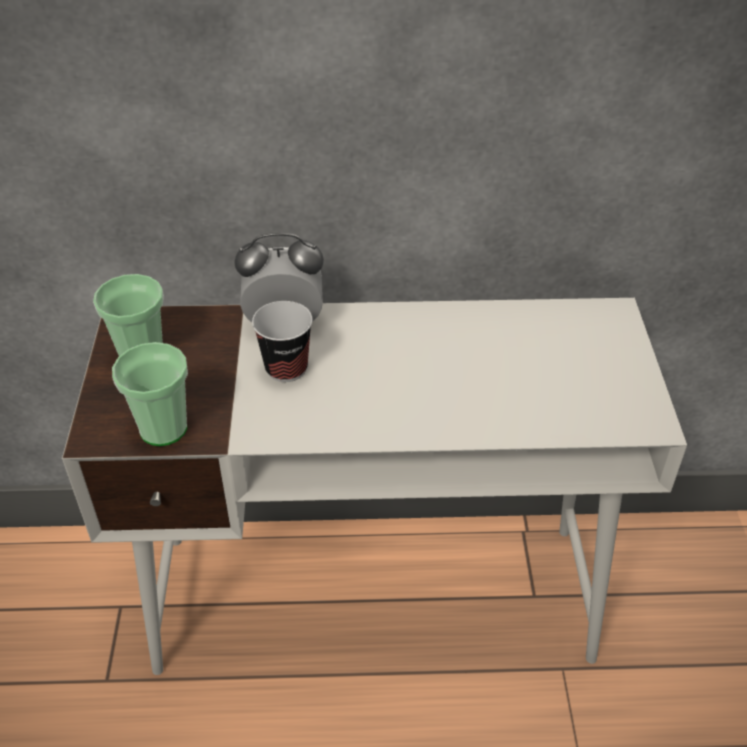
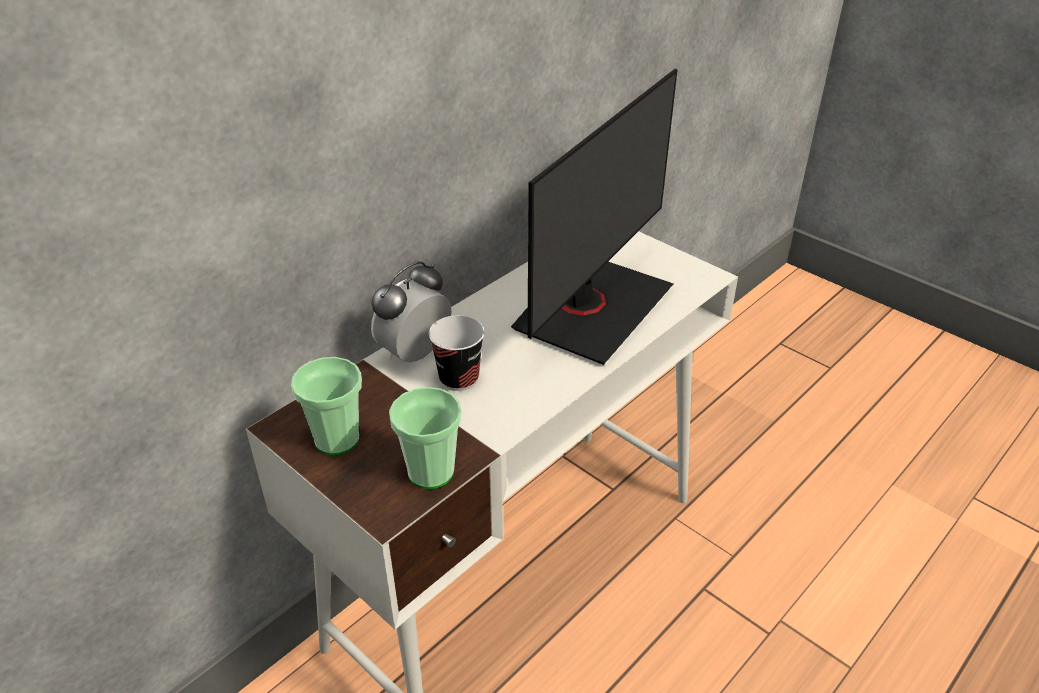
camera: 45 degrees left, 5 degrees down
(484, 380) = (591, 308): none -> monitor

